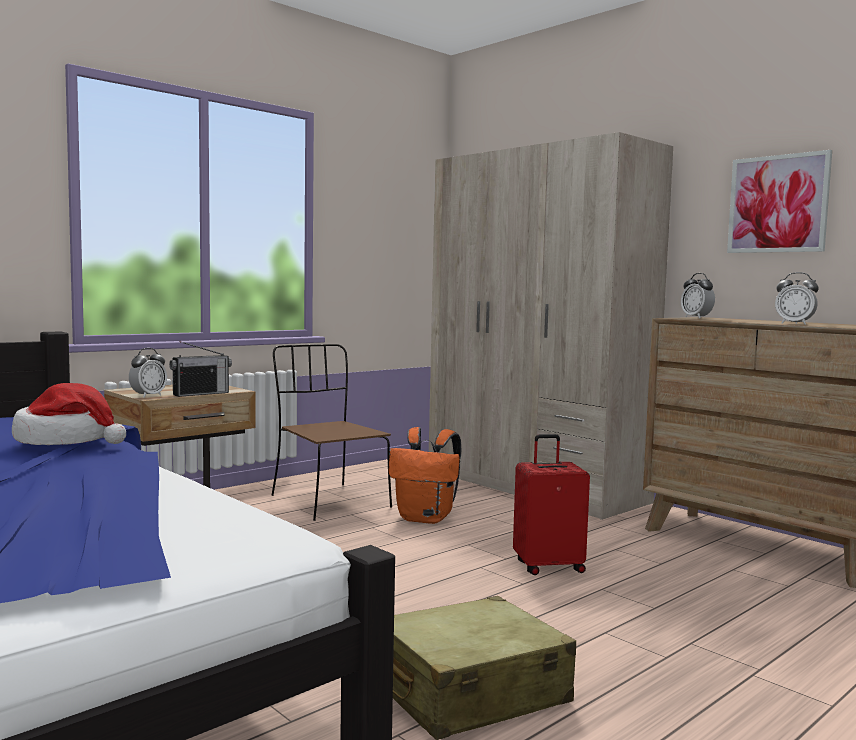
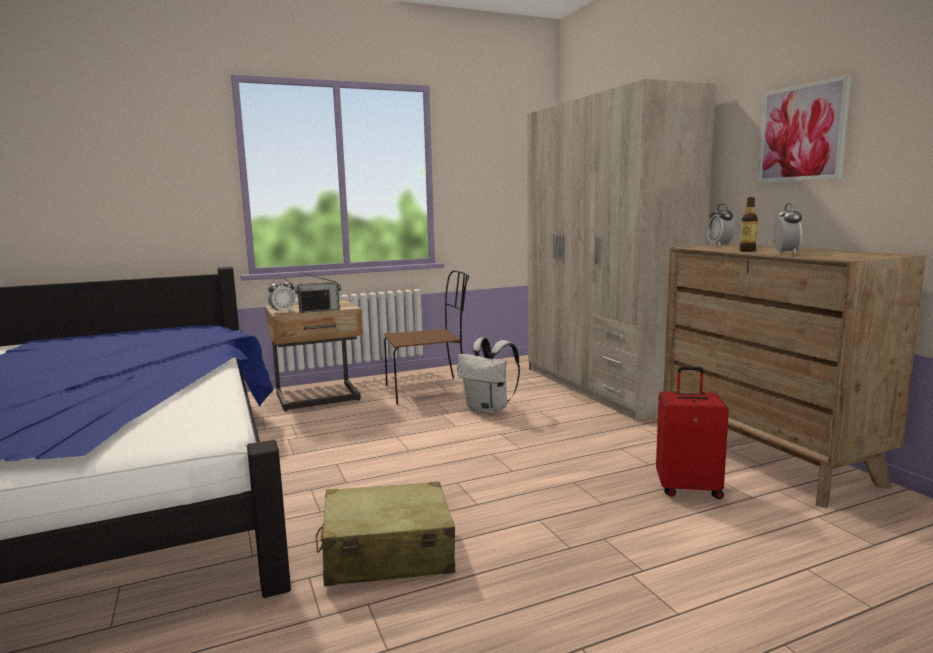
camera: 20 degrees right, 5 degrees up
(67, 440) = (186, 346): hat -> none
(328, 501) = (429, 390): brown chair -> brown chair turned 90 degrees clockwise
(426, 518) = (489, 409): orange backpack -> white backpack
(548, 566) = (547, 458): red suitcase -> red suitcase (688, 488)
(747, 321) = (747, 250): none -> bottle
(794, 324) = (785, 253): alarm clock -> alarm clock turned 135 degrees counterclockwise

